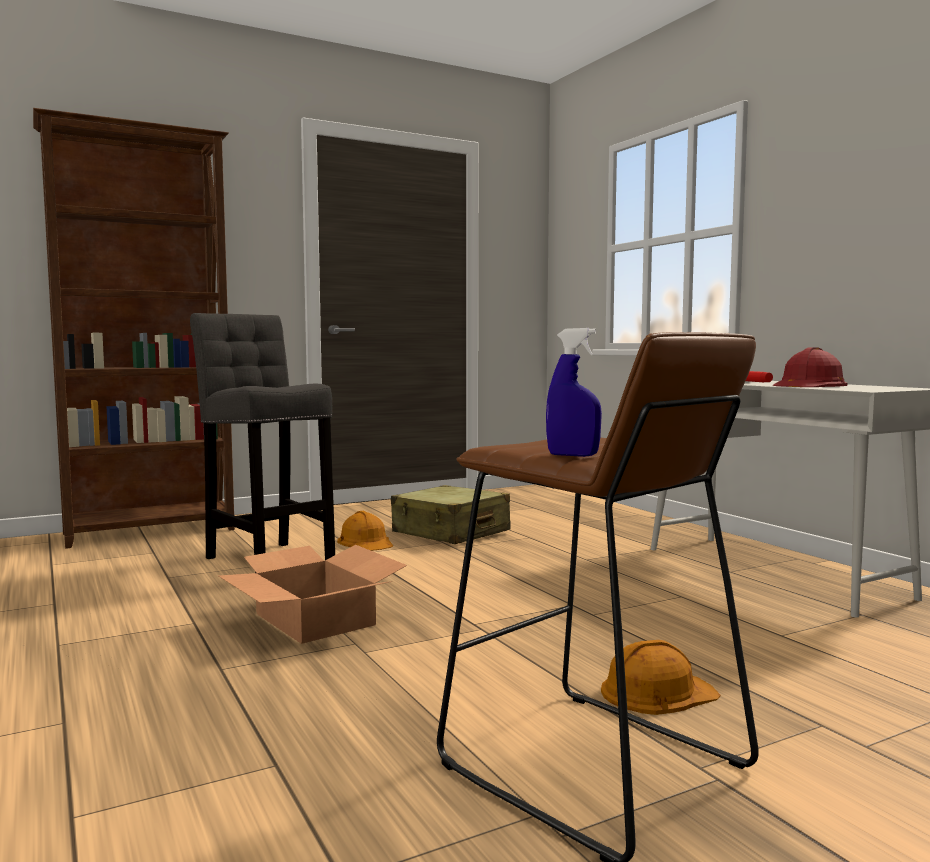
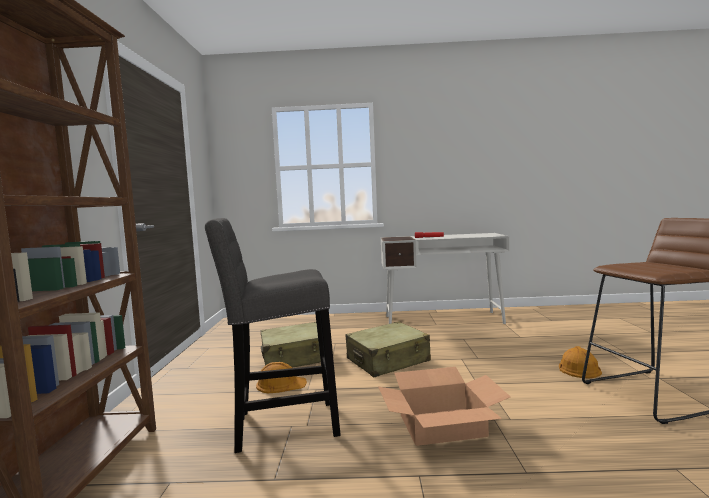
camera: 60 degrees left, 0 degrees up
(501, 569) = (388, 360): none -> beige suitcase
(572, 455) = (690, 269): blue spray bottle -> none
(809, 385) = (459, 236): red hard hat -> none

